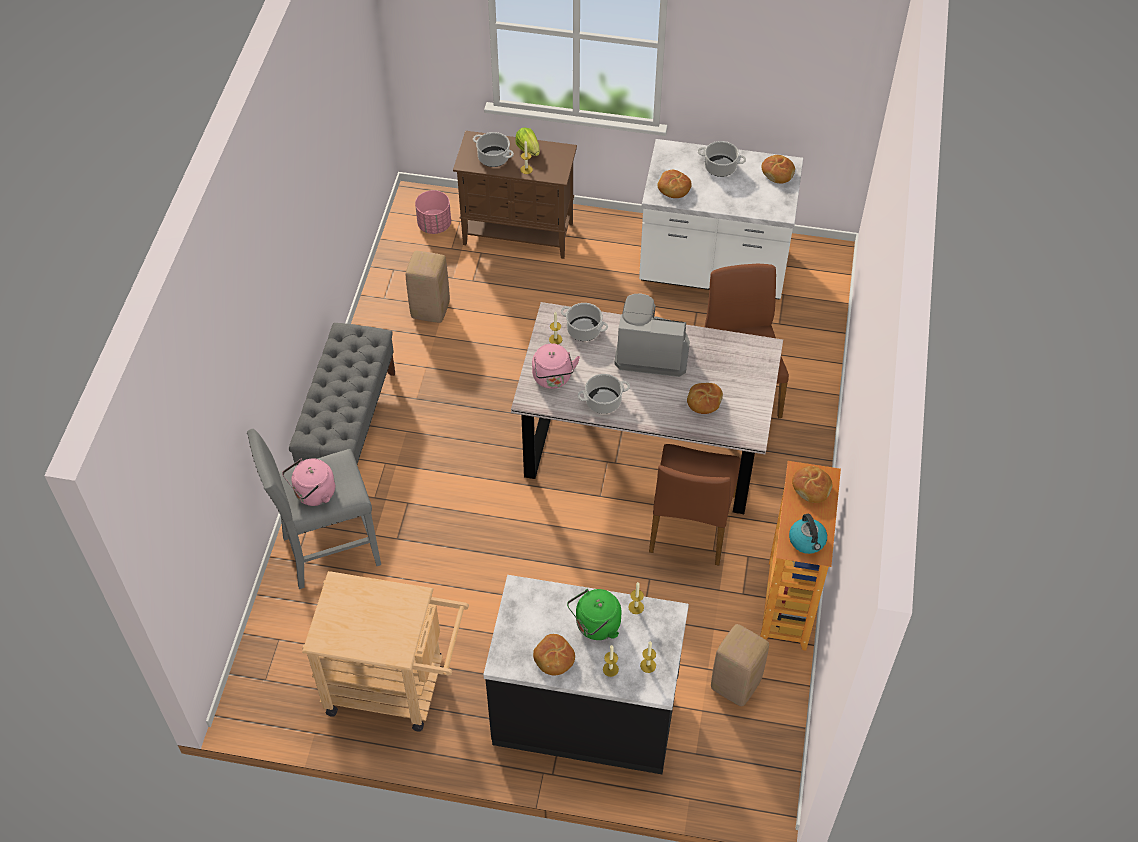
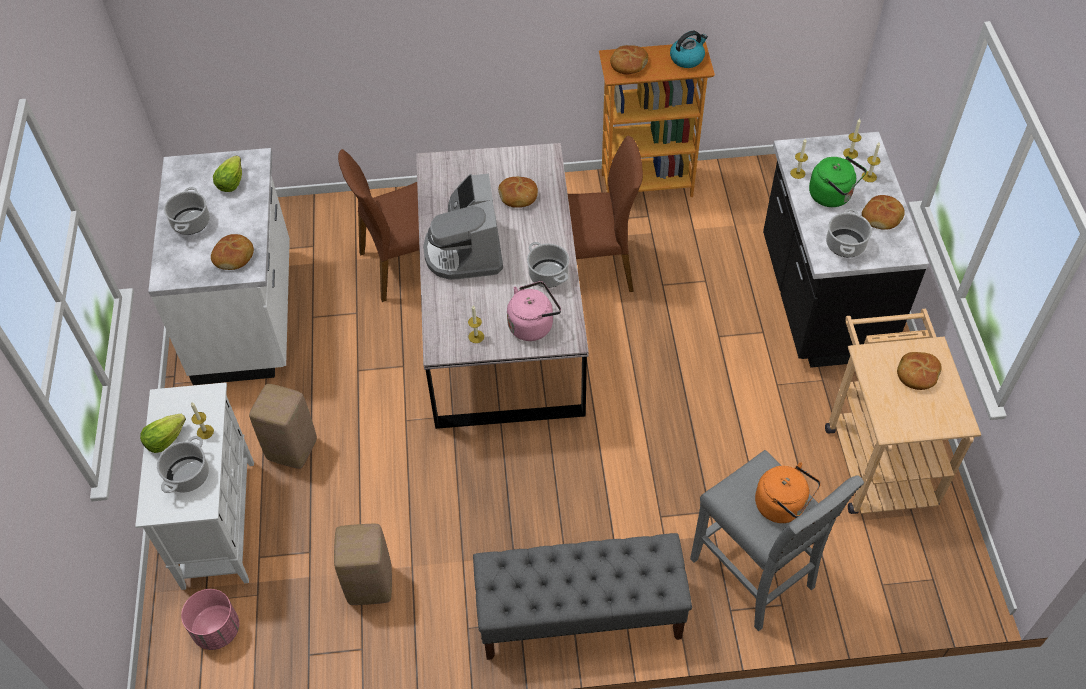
camera: 105 degrees left, 0 degrees up
(313, 494) = (783, 506): pink kettle -> orange kettle
(519, 234) = (218, 522): brown cabinet -> white cabinet
(583, 330) = (454, 315): cooking pot -> cooking pot (845, 245)
(736, 685) = (741, 204): beige stool -> beige stool (293, 449)
(758, 194) = (231, 183): none -> lettuce
(777, 172) = (192, 173): bread -> bread (917, 374)

